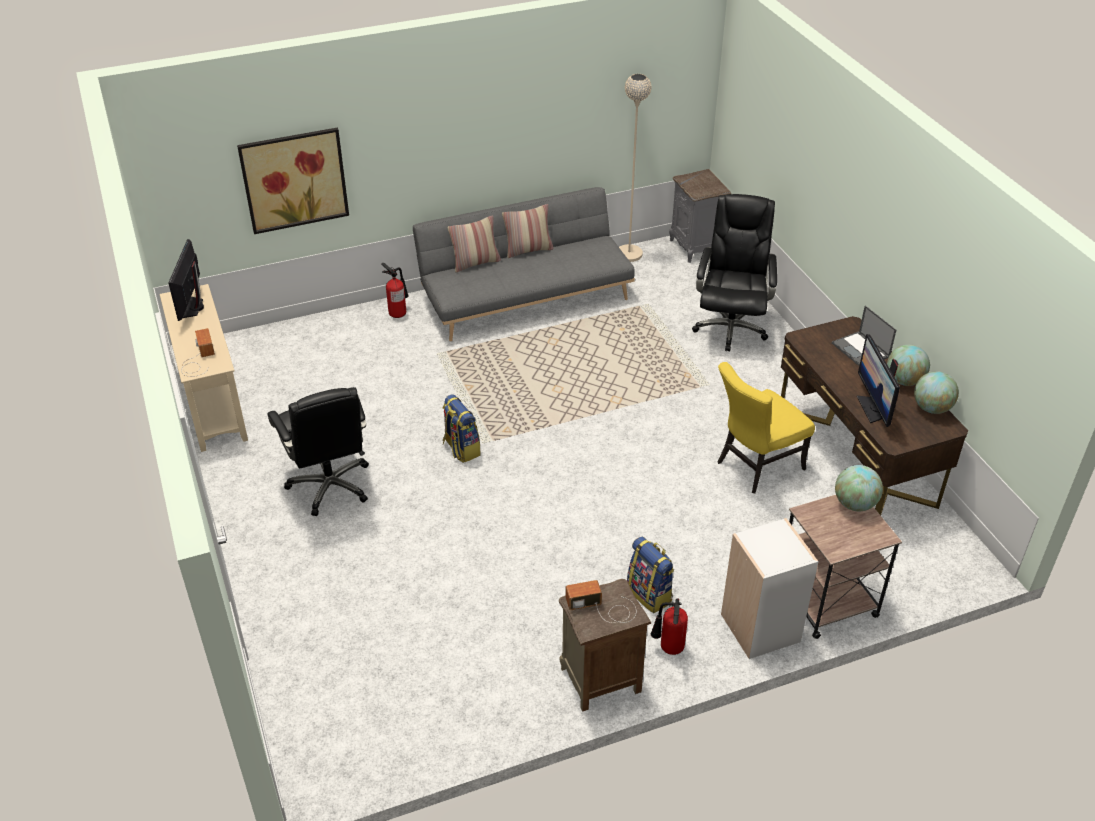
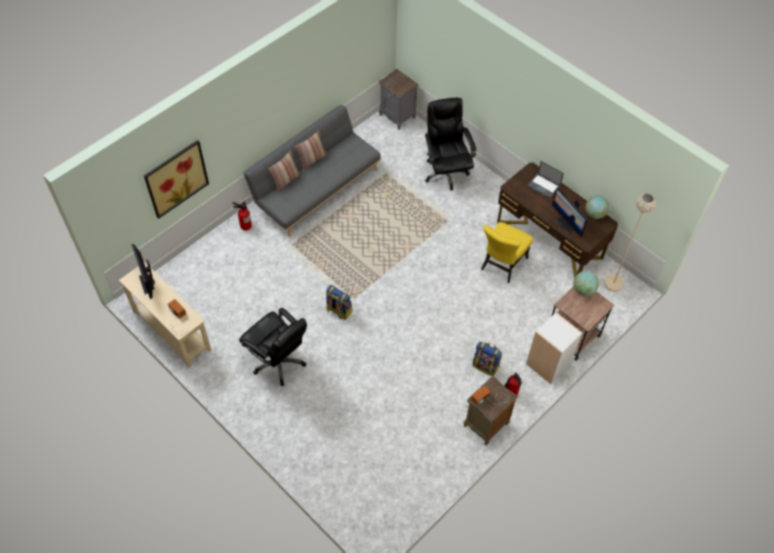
camera: 25 degrees left, 15 degrees up
(629, 254) = (360, 134): beige floor lamp -> beige floor lamp (613, 283)
(904, 381) = (574, 200): globe -> none

